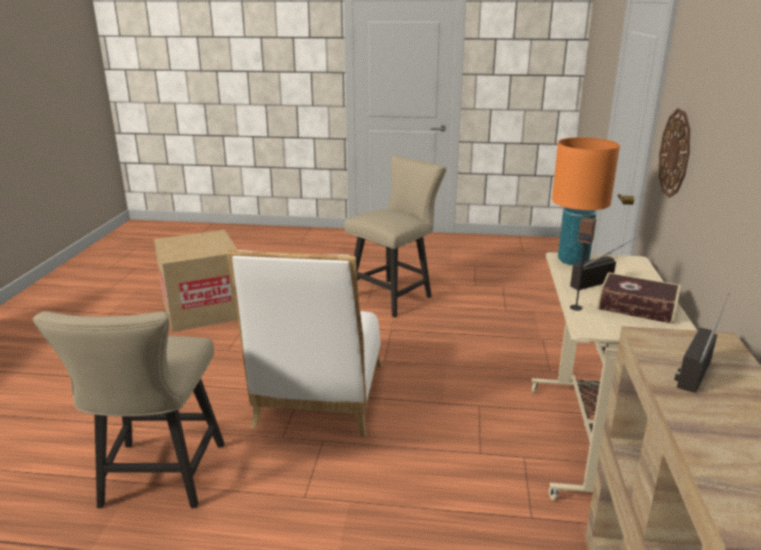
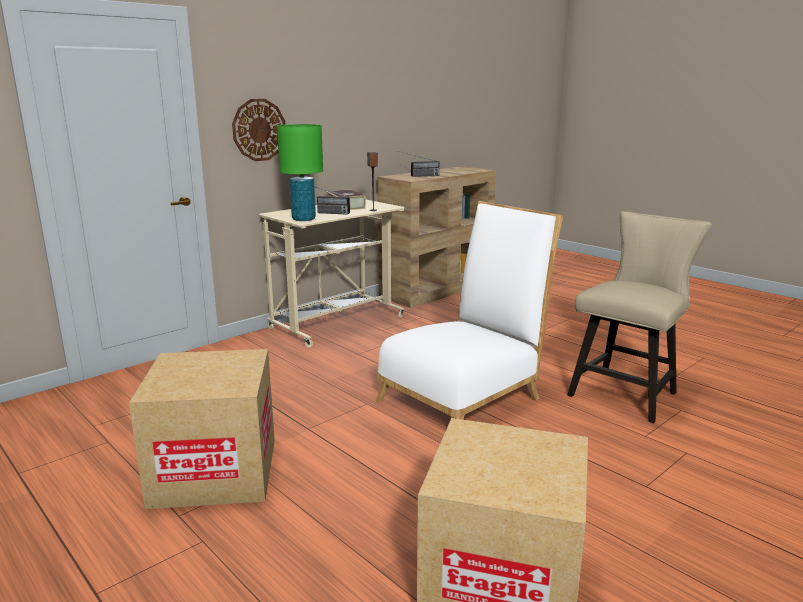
camera: 140 degrees left, 5 degrees down
(394, 295) = (215, 471): beige chair -> cardboard box
(572, 260) = (303, 219): orange table lamp -> green table lamp

